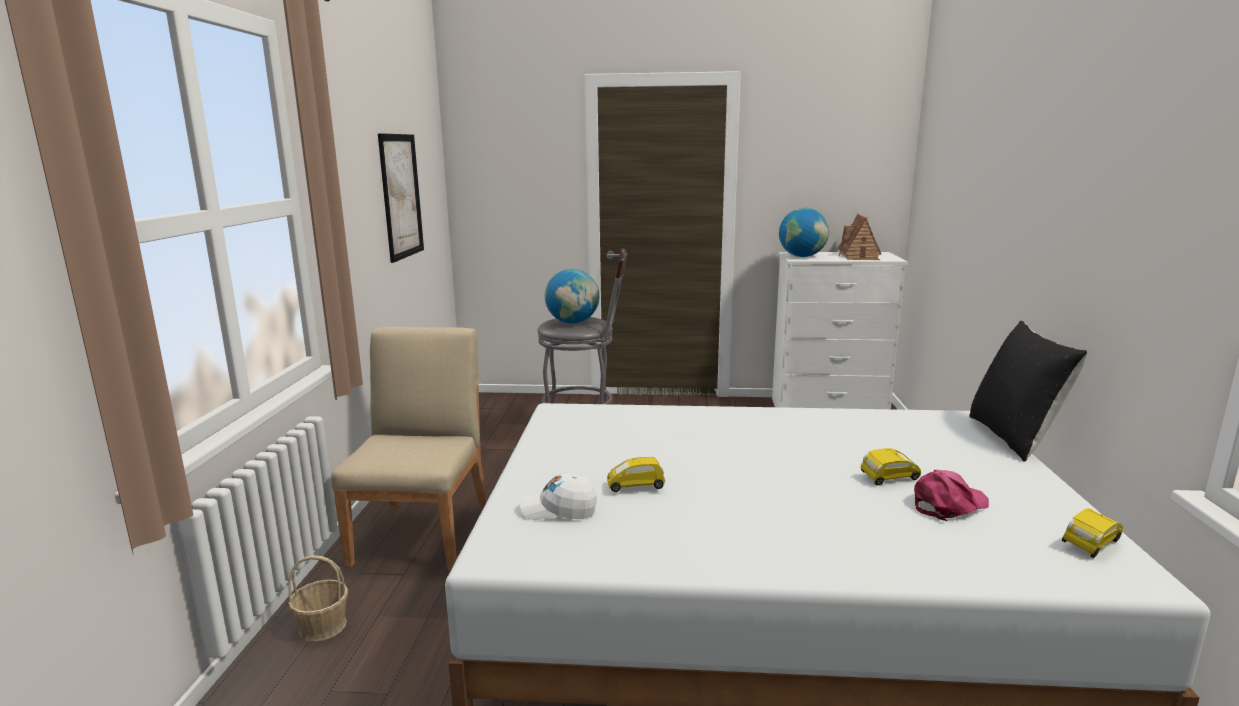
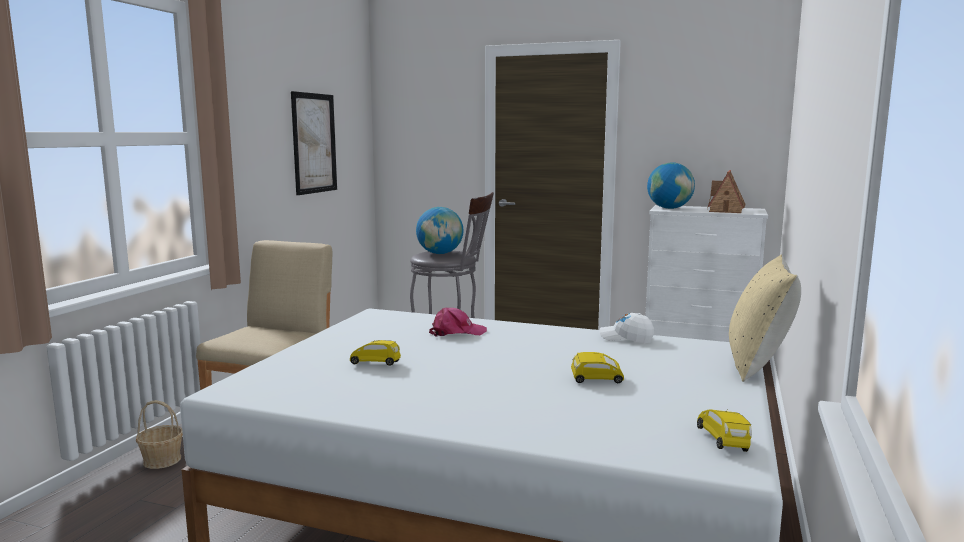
camera: 15 degrees right, 5 degrees down
(559, 510) = (301, 371): white cap -> white cap (626, 338)
(948, 505) = (625, 401): pink cap -> pink cap (456, 332)
(1014, 438) = (758, 365): black pillow -> beige pillow
(1092, 544) = (723, 441): yellow toy car -> yellow toy car turned 75 degrees counterclockwise

